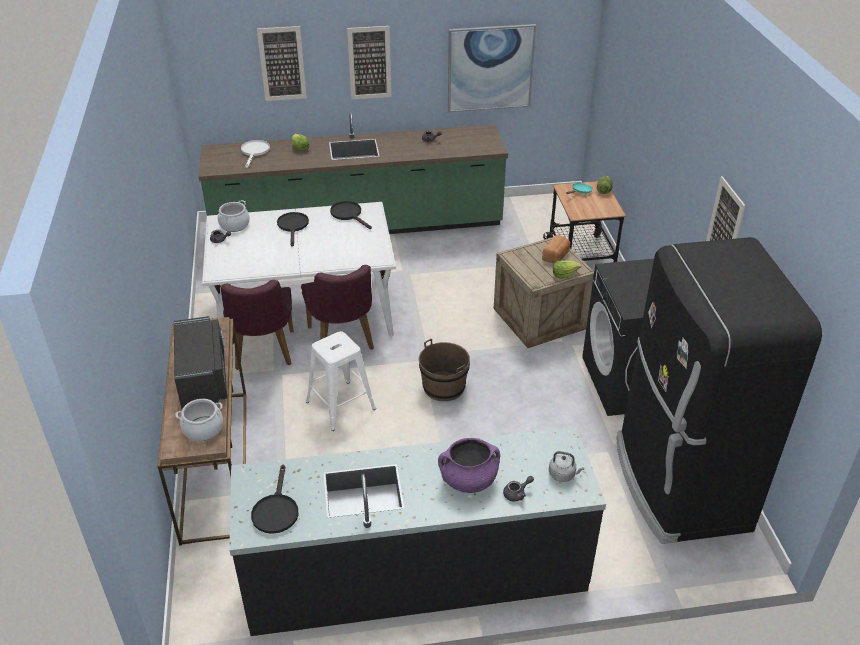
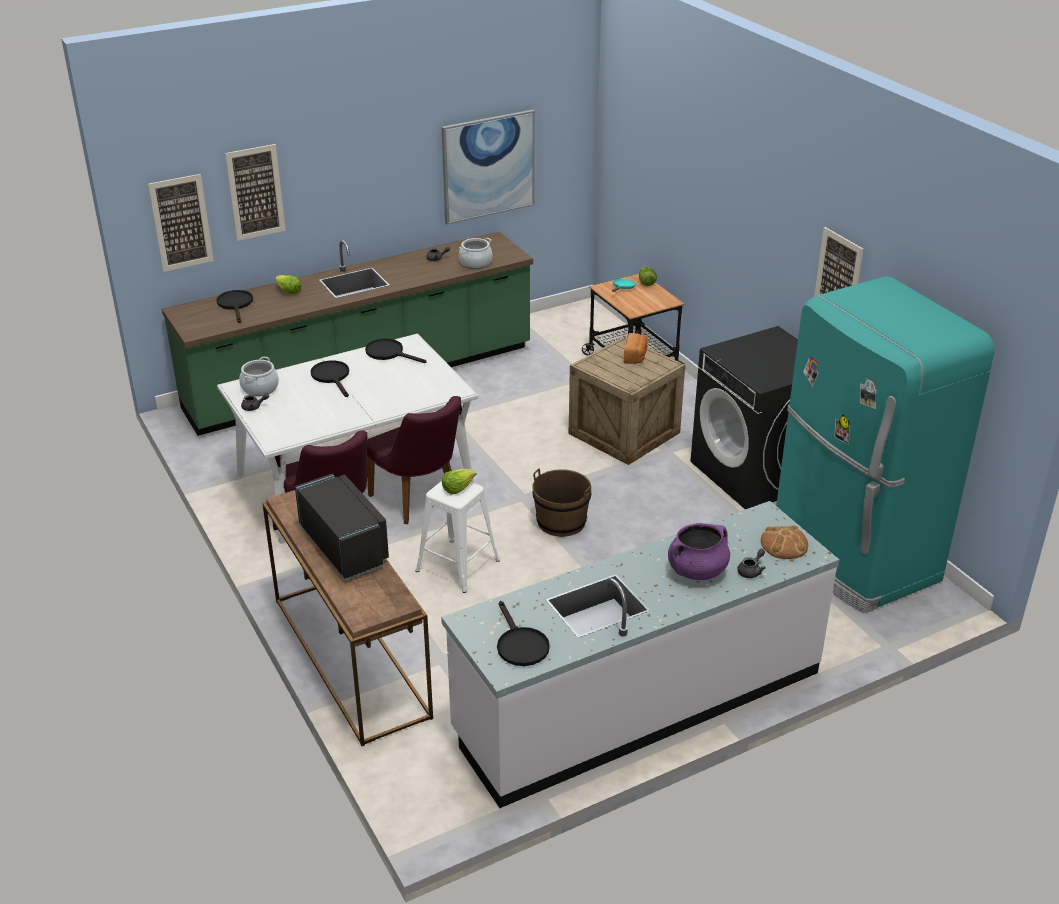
camera: 20 degrees left, 5 degrees down
(203, 429) = (380, 593): cooking pot -> cooking pot (475, 263)
(255, 152) = (236, 305): white frying pan -> black frying pan
(369, 63) = (356, 178): picture -> picture (181, 223)
(416, 572) = (638, 702): black counter -> white counter
(563, 474) = (784, 544): grey kettle -> bread
(564, 274) = (654, 372): lettuce -> lettuce (458, 488)
(679, 484) = (851, 557): black fridge -> turquoise fridge

